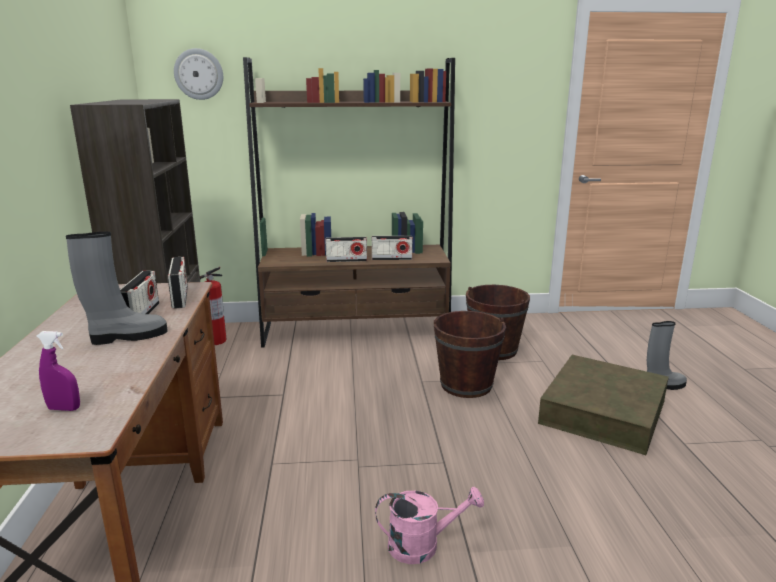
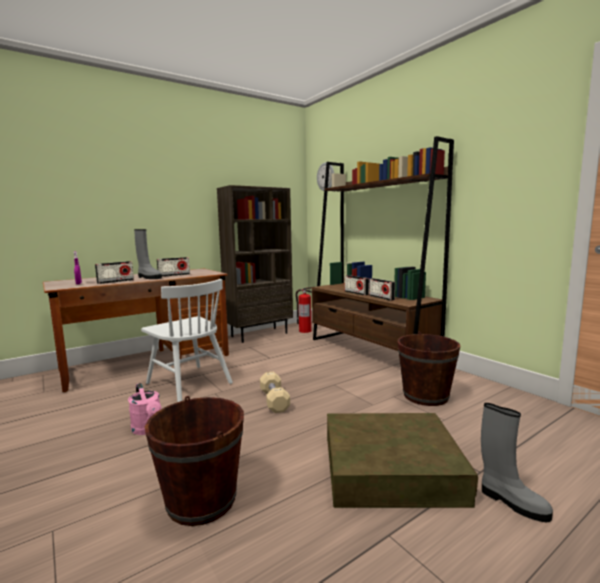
camera: 60 degrees right, 10 degrees down
(180, 297) = (200, 274): radio -> radio (115, 281)
(292, 482) = (189, 383): none -> white chair
(426, 428) = (274, 400): none -> beige dumbbell
(466, 385) = (350, 399): brown bucket -> brown bucket (201, 500)

